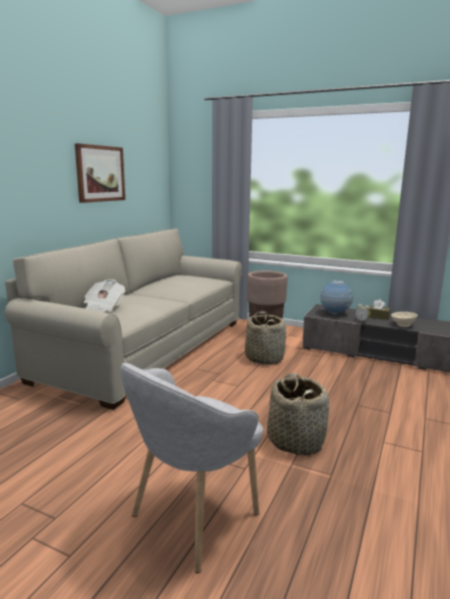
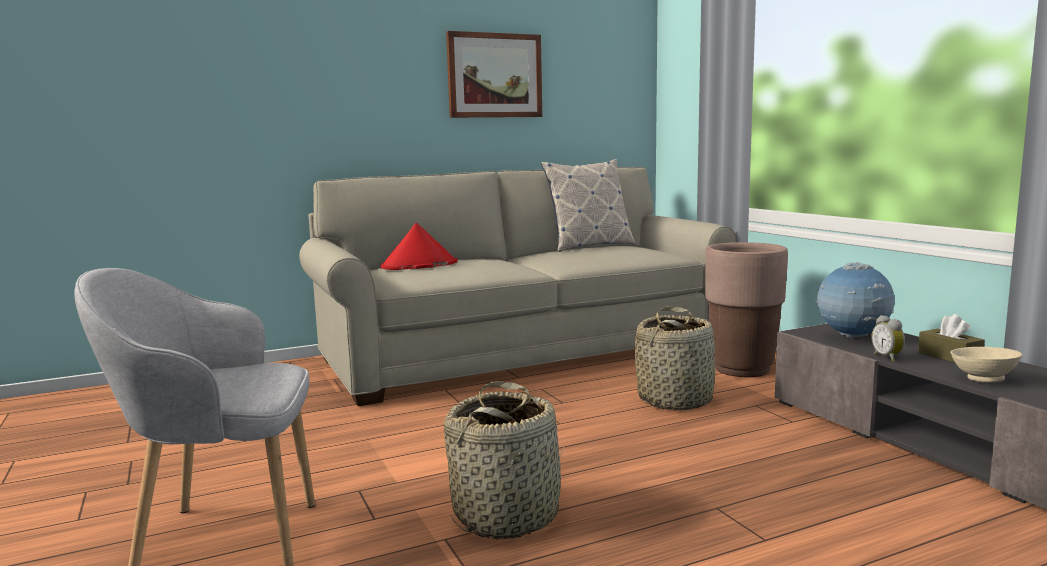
camera: 40 degrees right, 5 degrees down
(103, 308) = (419, 265): newspaper -> red hat
(165, 278) = (589, 246): none -> pillow

